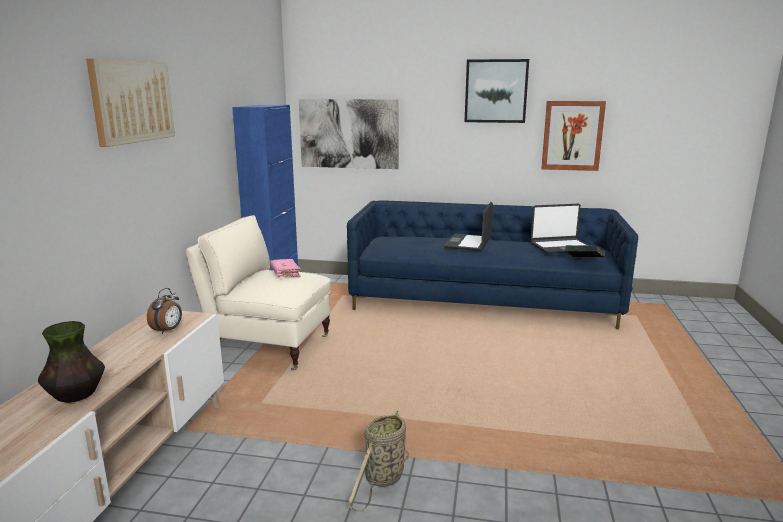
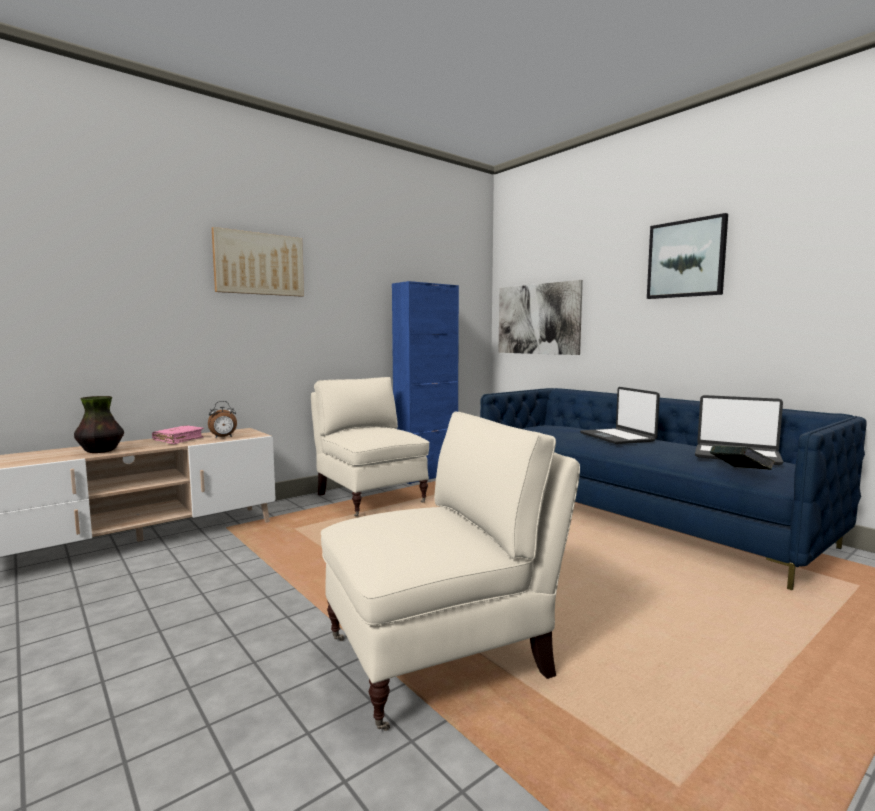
camera: 40 degrees right, 10 degrees down
(285, 273) = (387, 428): pink book -> pink book (179, 440)
(383, 479) = (263, 609): basket -> none
(468, 243) = (617, 437): laptop -> laptop turned 75 degrees counterclockwise
(544, 447) = (443, 656): none -> beige armchair
(572, 135) = (791, 308): picture -> none

